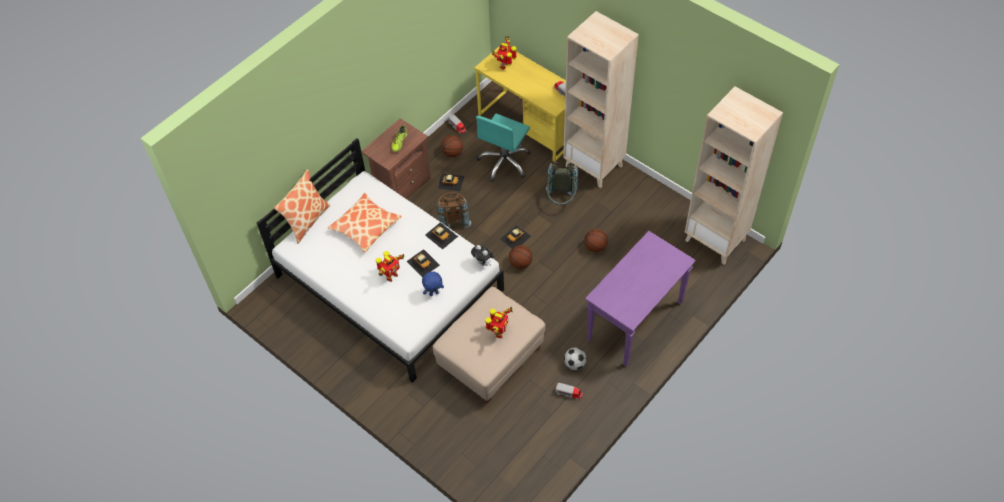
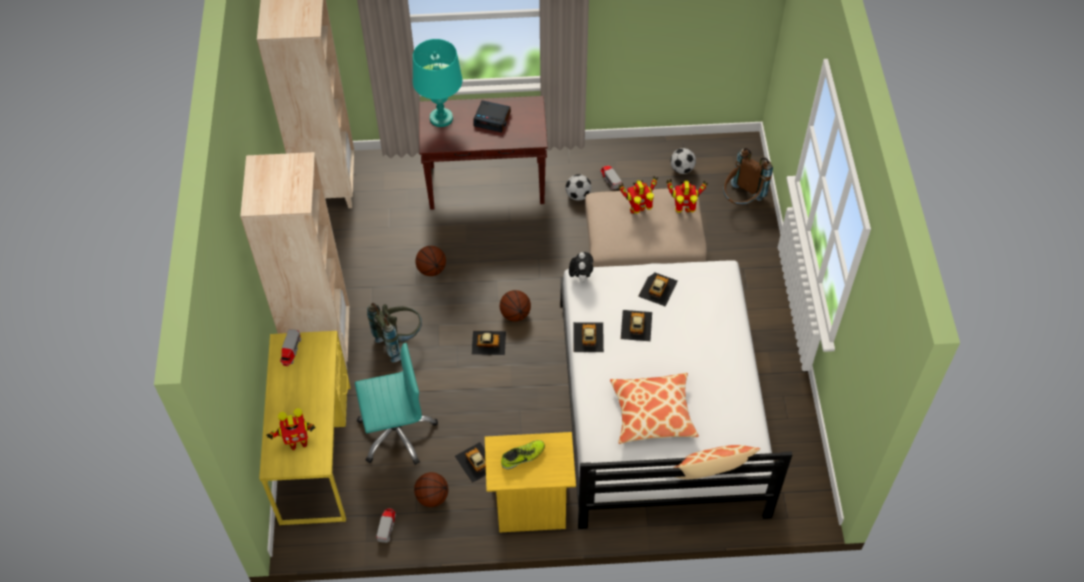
camera: 135 degrees left, 0 degrees up
(391, 276) = (681, 339): toy robot -> toy robot (683, 210)
(401, 185) = (530, 507): brown nightstand -> yellow nightstand
(434, 293) = (657, 288): blue plush toy -> toy car
(453, 218) = (521, 418): brown backpack -> brown backpack (741, 201)
(534, 444) = (682, 169): none -> football
(634, 322) = (487, 184): purple console table -> brown console table
(639, 287) = (492, 119): none -> alarm clock
(667, 261) = (441, 118): none -> turquoise table lamp

